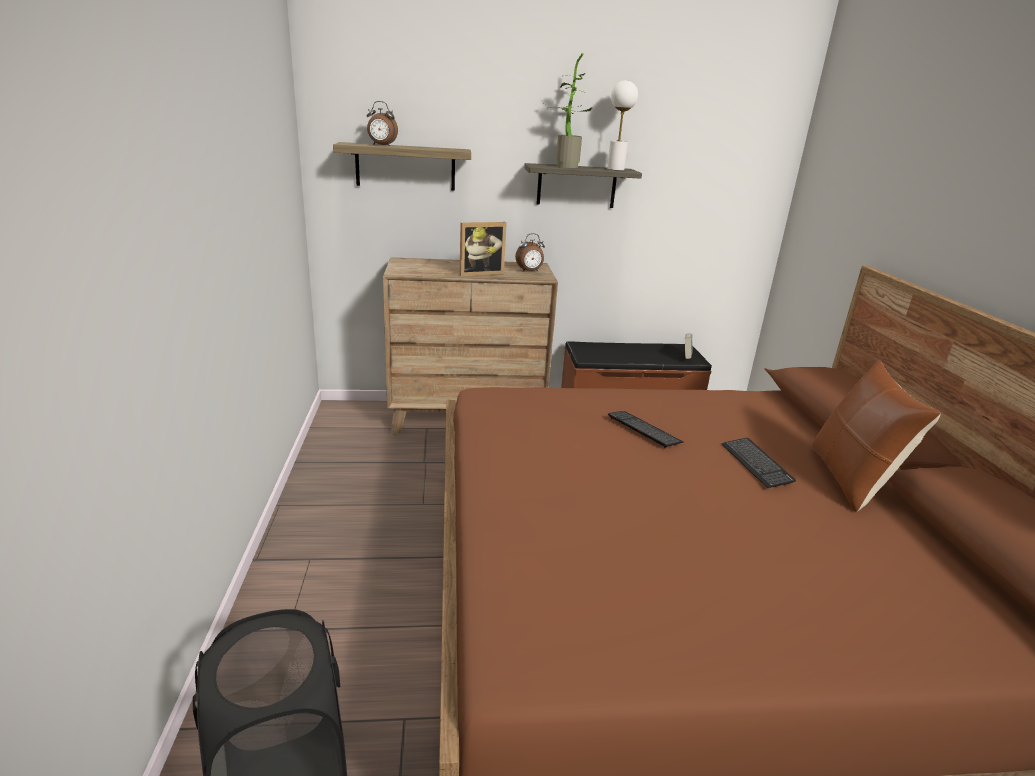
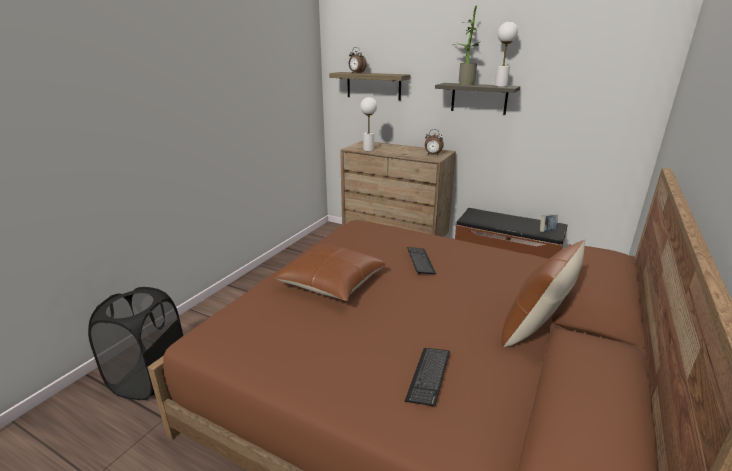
camera: 35 degrees right, 0 degrees up
(428, 272) = (368, 150): none -> white table lamp
(480, 273) = (398, 153): picture frame -> none
(579, 494) = (332, 282): none -> brown pillow
(756, 464) = (470, 299): keyboard -> keyboard (428, 376)

